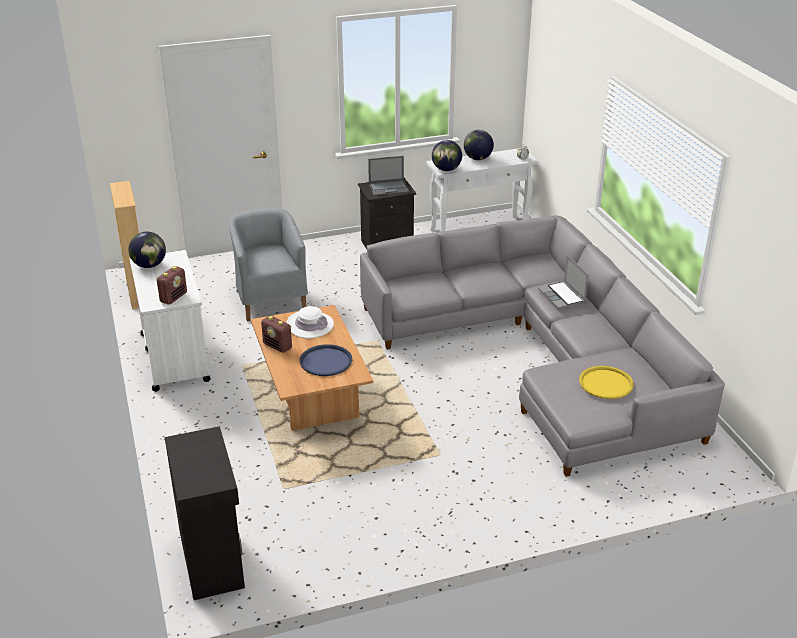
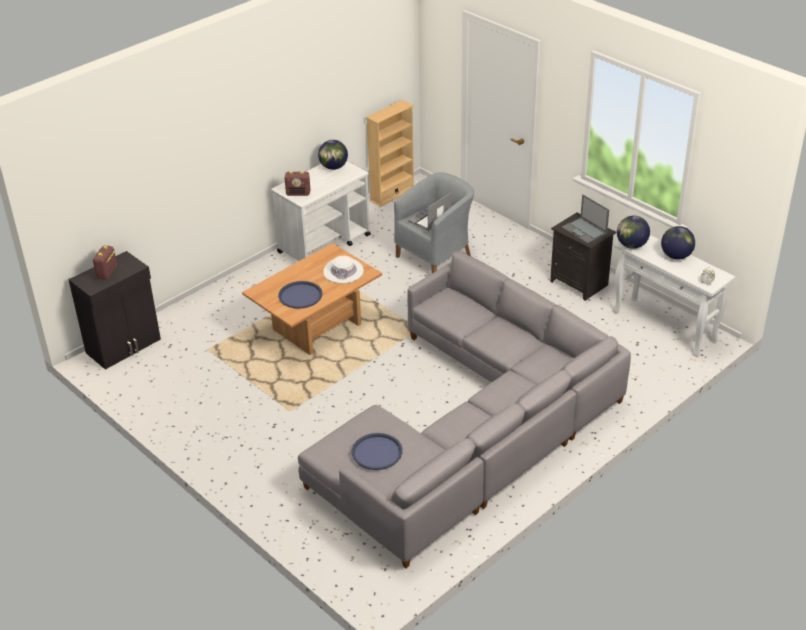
camera: 65 degrees right, 5 degrees up
(278, 346) = (304, 268): radio -> radio (107, 273)
(562, 296) = (505, 393): laptop -> laptop (430, 220)
(606, 383) = (377, 452): yellow tray -> blue tray

